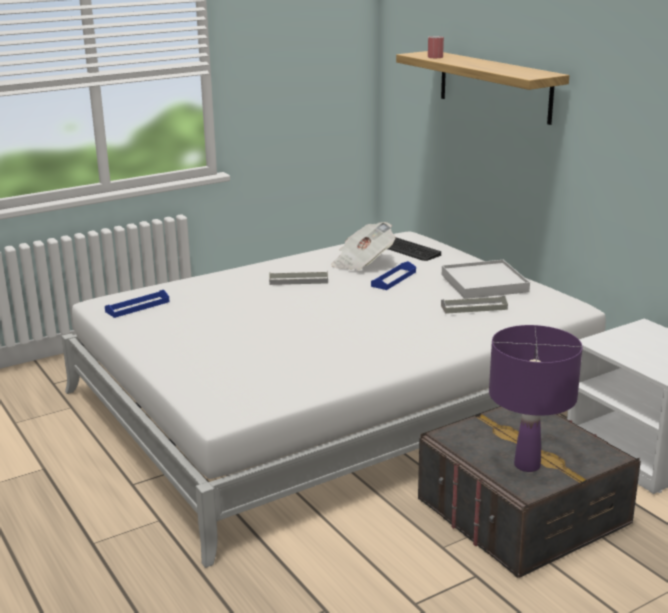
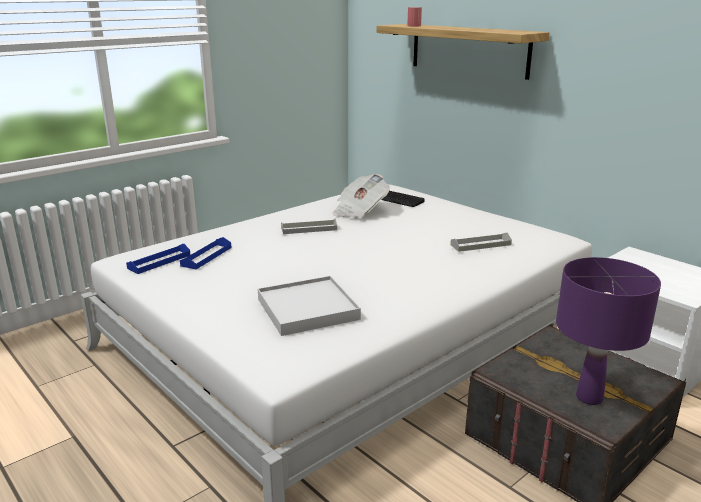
camera: 10 degrees left, 0 degrees up
(393, 279) = (394, 223): blue tray -> blue tray (206, 256)
(484, 283) = (476, 223): white tray -> white tray (307, 309)

